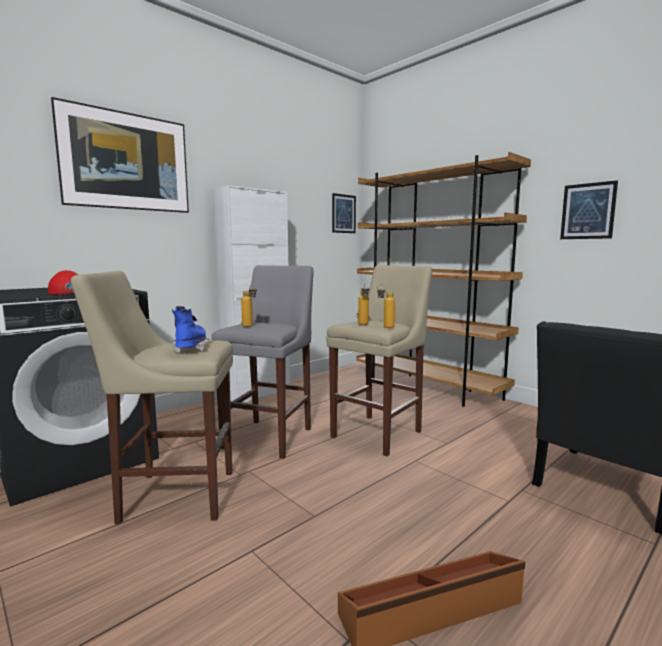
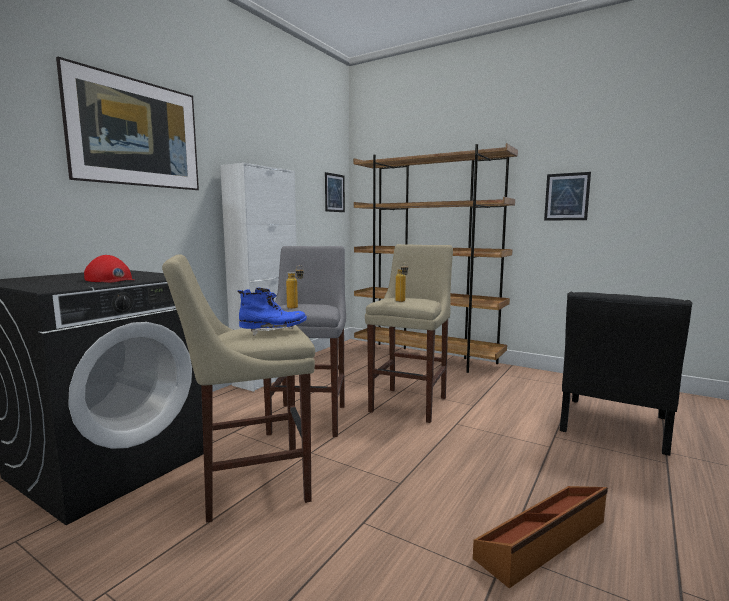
camera: 15 degrees left, 0 degrees up
(191, 348) = (273, 332): blue boot -> blue boot turned 90 degrees clockwise
(385, 327) = (424, 303): bottle -> none

